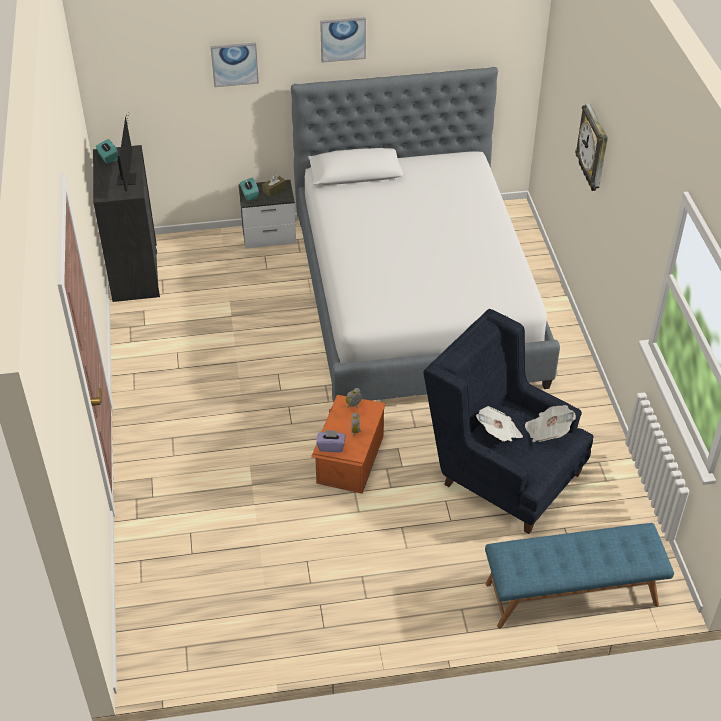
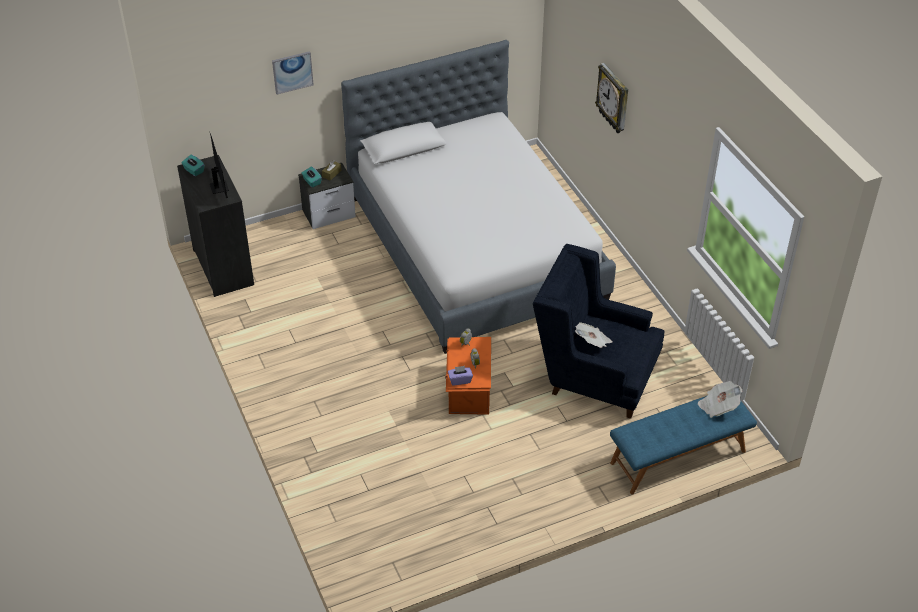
camera: 15 degrees left, 0 degrees up
(343, 39) = (381, 36): picture -> none
(547, 431) = (630, 334): newspaper -> newspaper (718, 406)

